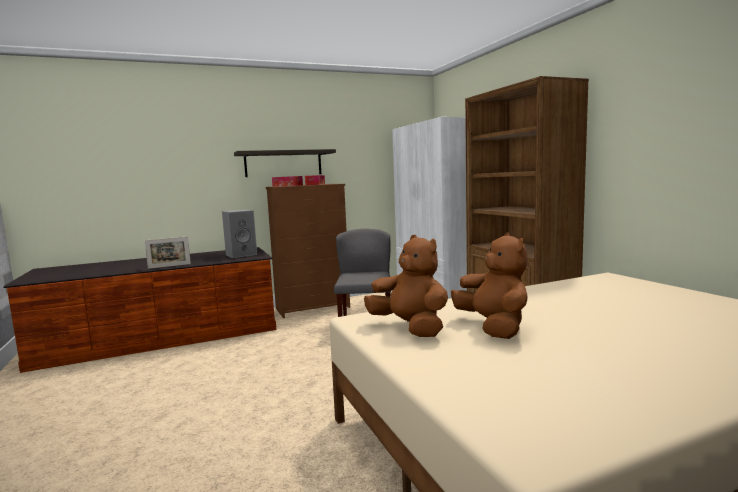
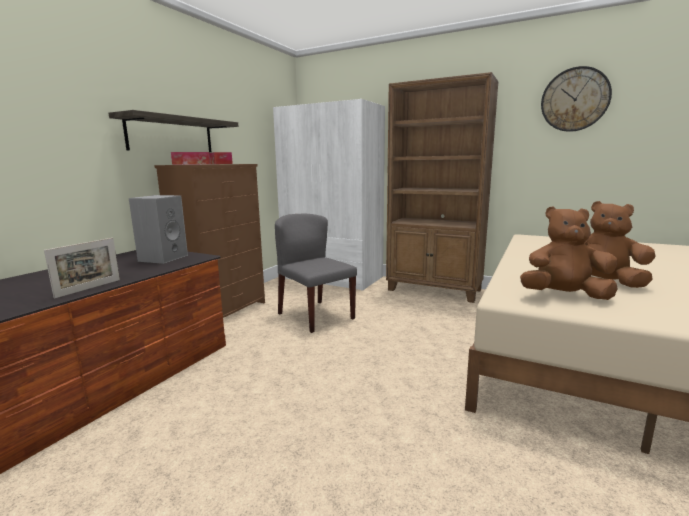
camera: 40 degrees left, 5 degrees up
(676, 91) = (574, 99): none -> wall clock

